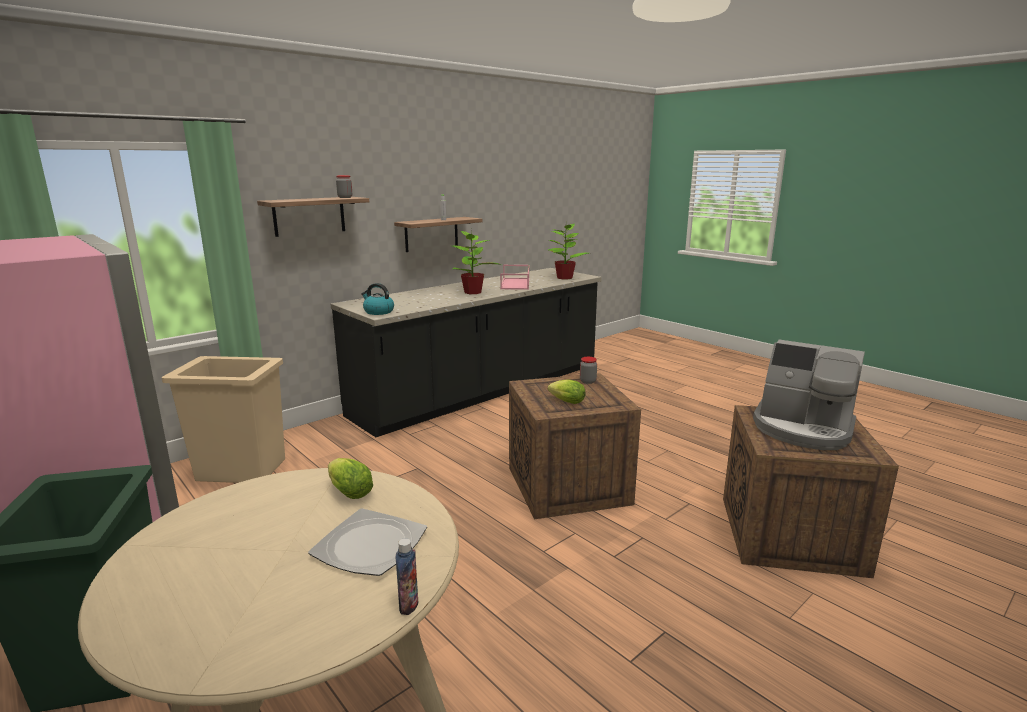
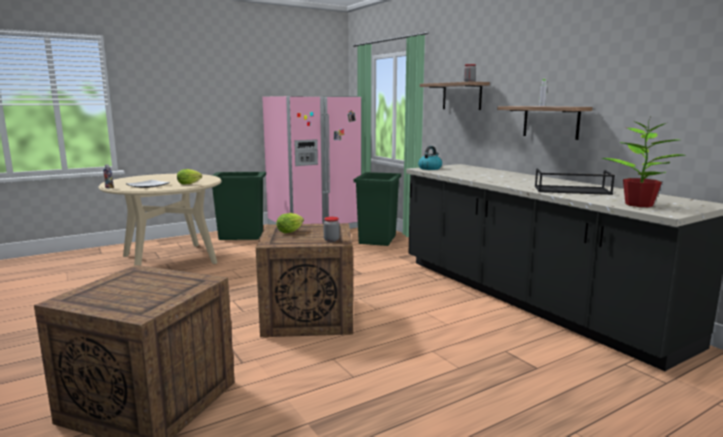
camera: 100 degrees right, 5 degrees down
(241, 469) = (378, 239): beige trash can -> green trash can
(473, 292) = (513, 181): potted plant -> none
(516, 284) = (571, 190): pink tray -> black tray
(802, 429) = (144, 289): coffee machine -> none

